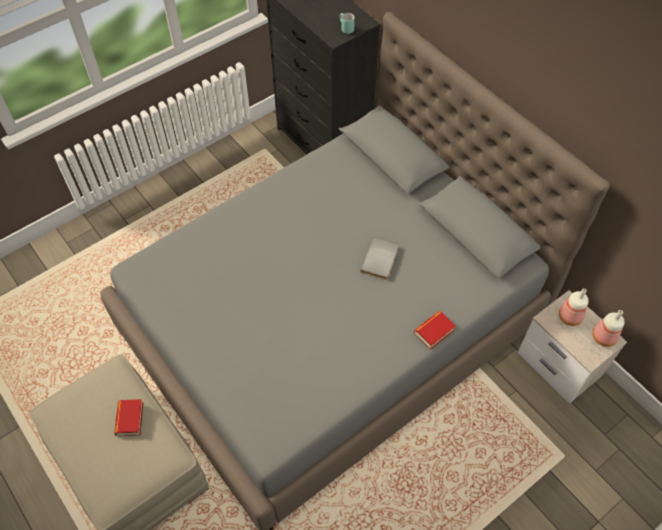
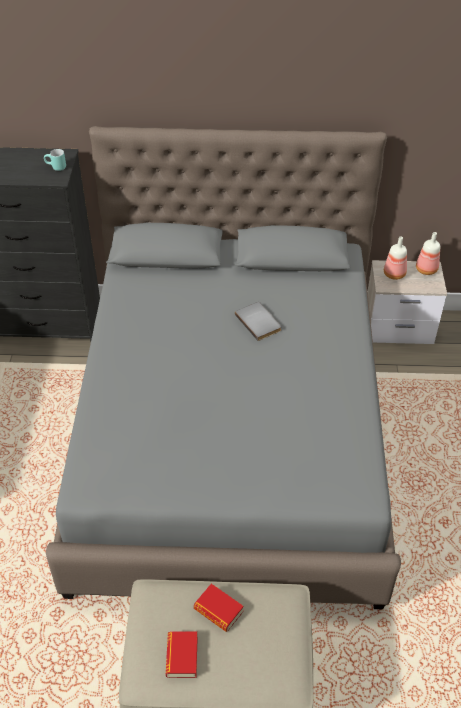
camera: 50 degrees left, 10 degrees down
(434, 331) = (355, 334): book -> book (182, 656)

